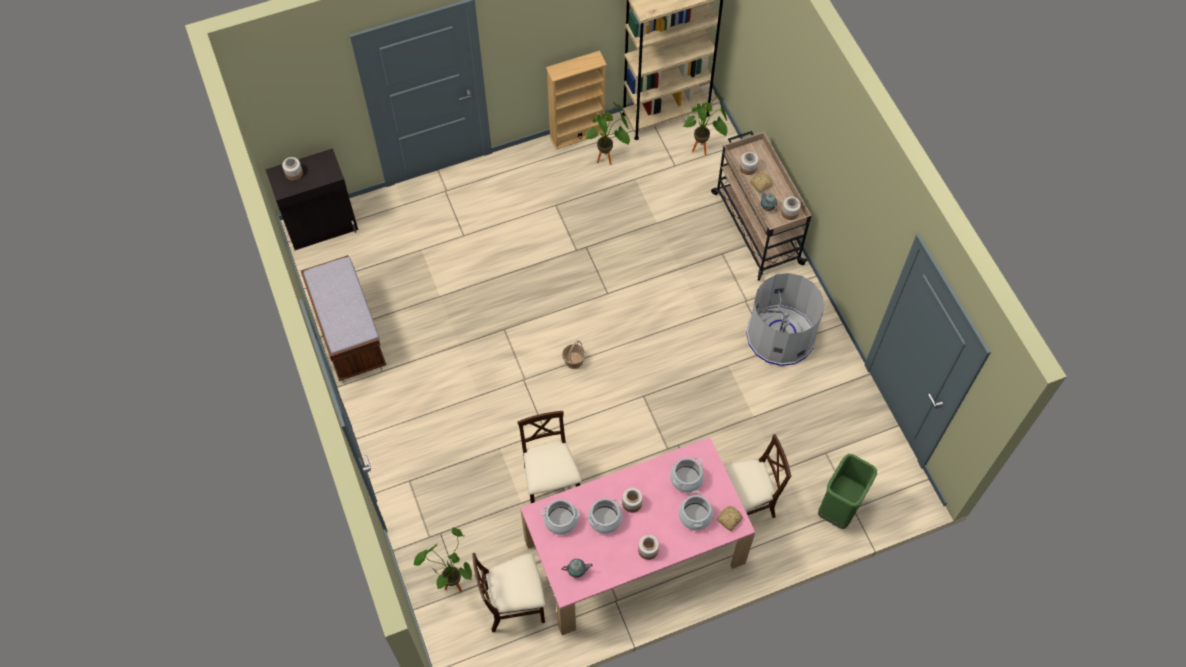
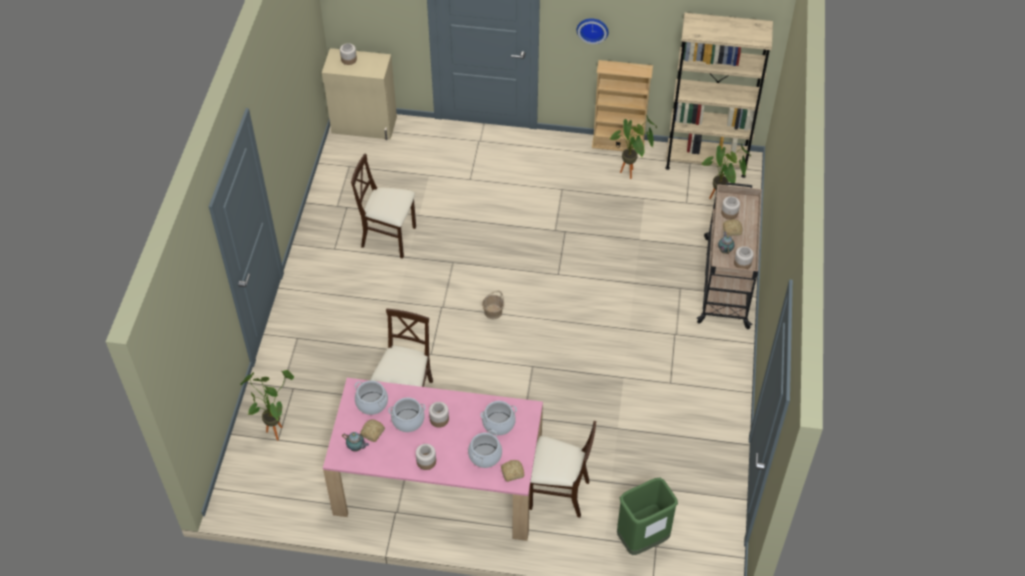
camera: 30 degrees right, 10 degrees down
(322, 226) = (364, 125): black cabinet -> beige cabinet
(348, 334) = (328, 210): brown bench -> none
(514, 604) = (312, 471): beige chair -> beige chair (389, 238)
(535, 41) = (592, 29): none -> wall clock
(581, 549) = (372, 433): none -> bread
(780, 336) = (687, 376): grey trash can -> none

